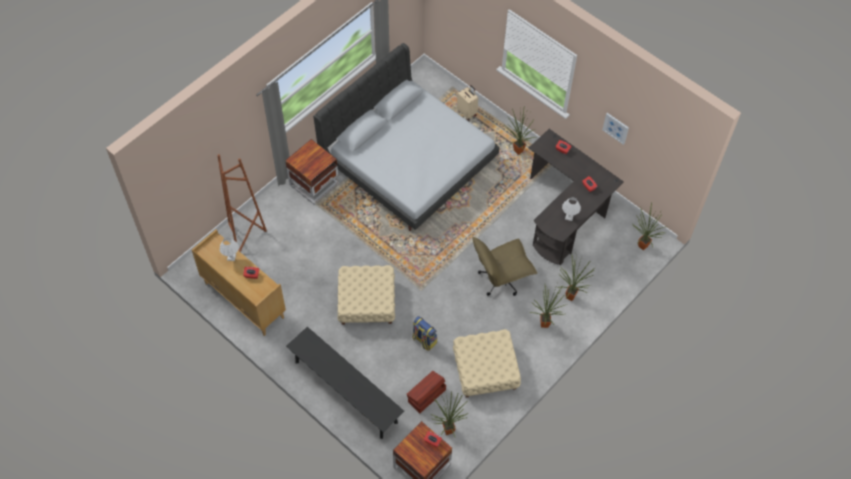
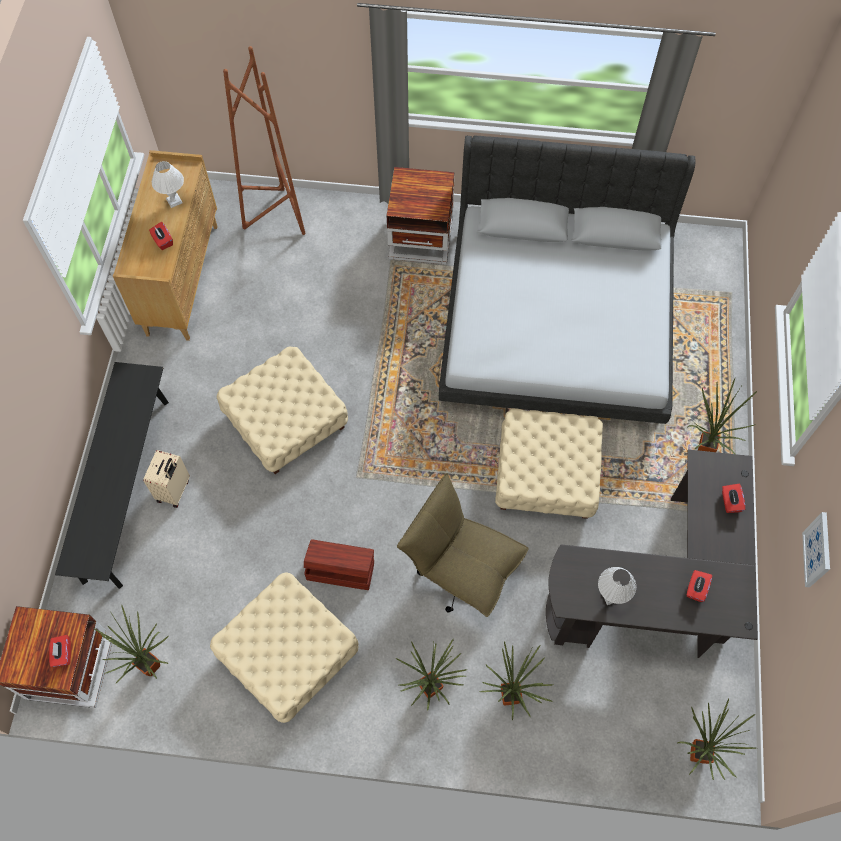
camera: 55 degrees right, 5 degrees up
(424, 340) = (278, 534): backpack -> none
(426, 395) = (189, 597): brown storage box -> brown storage box (340, 570)
(467, 112) = (705, 340): beige suitcase -> beige suitcase (174, 490)
(481, 216) = (546, 474): none -> beige ottoman

